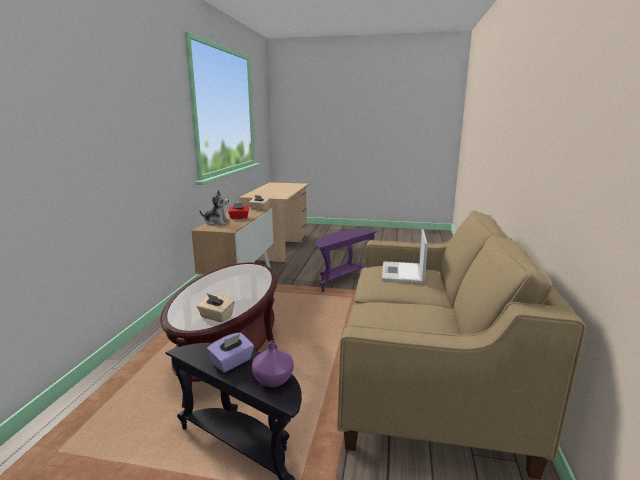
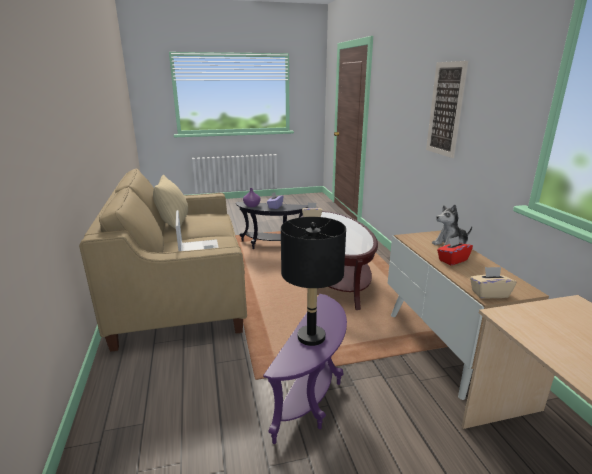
camera: 155 degrees right, 5 degrees up
(127, 130) = (445, 109): none -> picture
(346, 235) = (311, 337): none -> black table lamp
(441, 321) = (174, 224): none -> beige pillow

